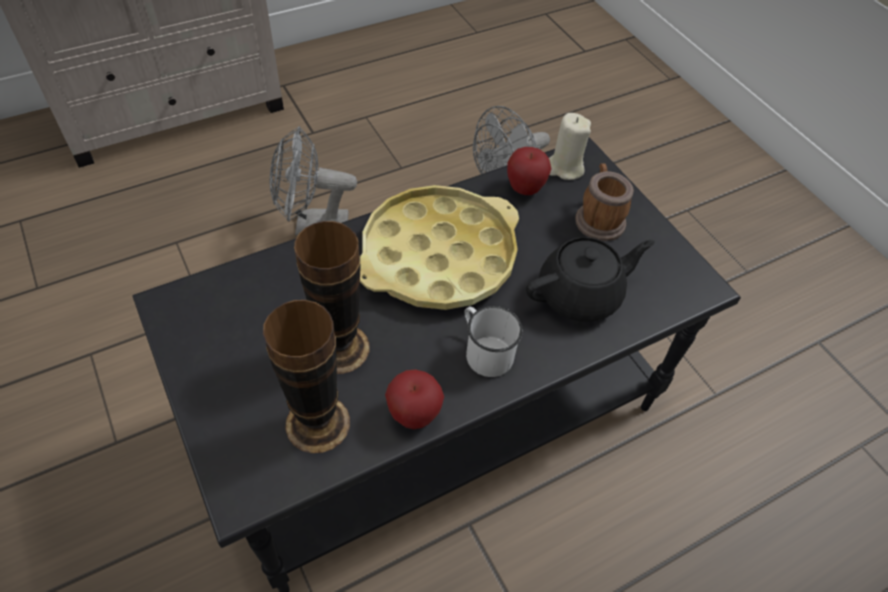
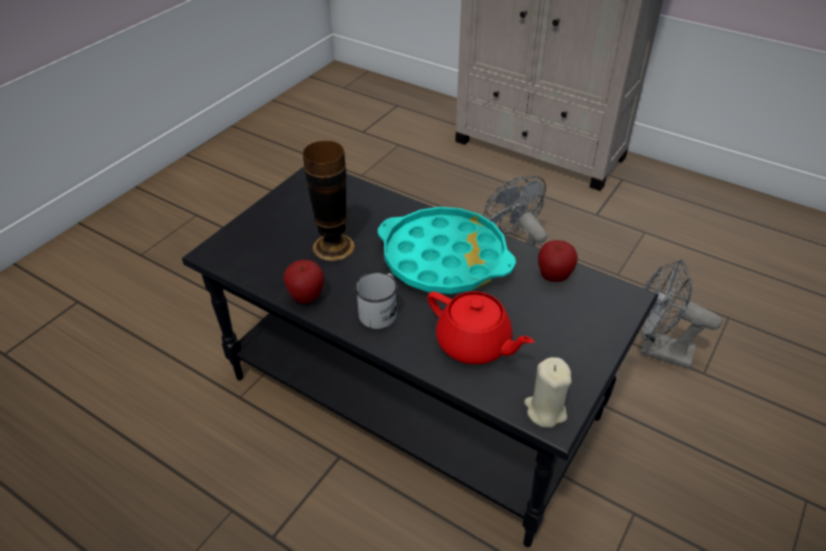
camera: 65 degrees right, 10 degrees down
(317, 423) = (274, 260): vase -> none
(438, 256) = (444, 258): yellow tray -> turquoise tray
(564, 168) = (601, 291): beige candle -> beige candle (545, 410)
(580, 295) = (474, 344): black teapot -> red teapot
(598, 218) = (566, 329): mug -> none

